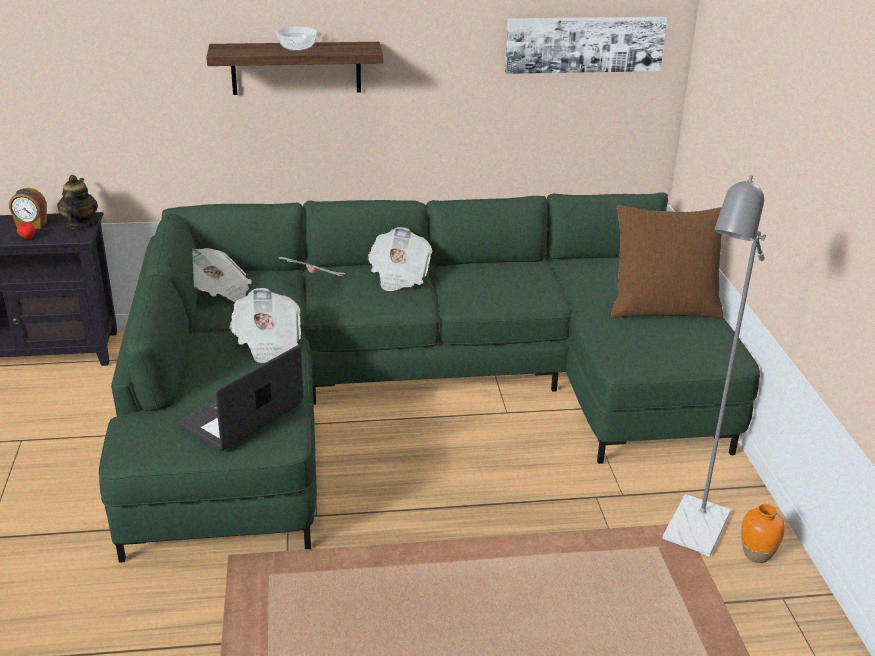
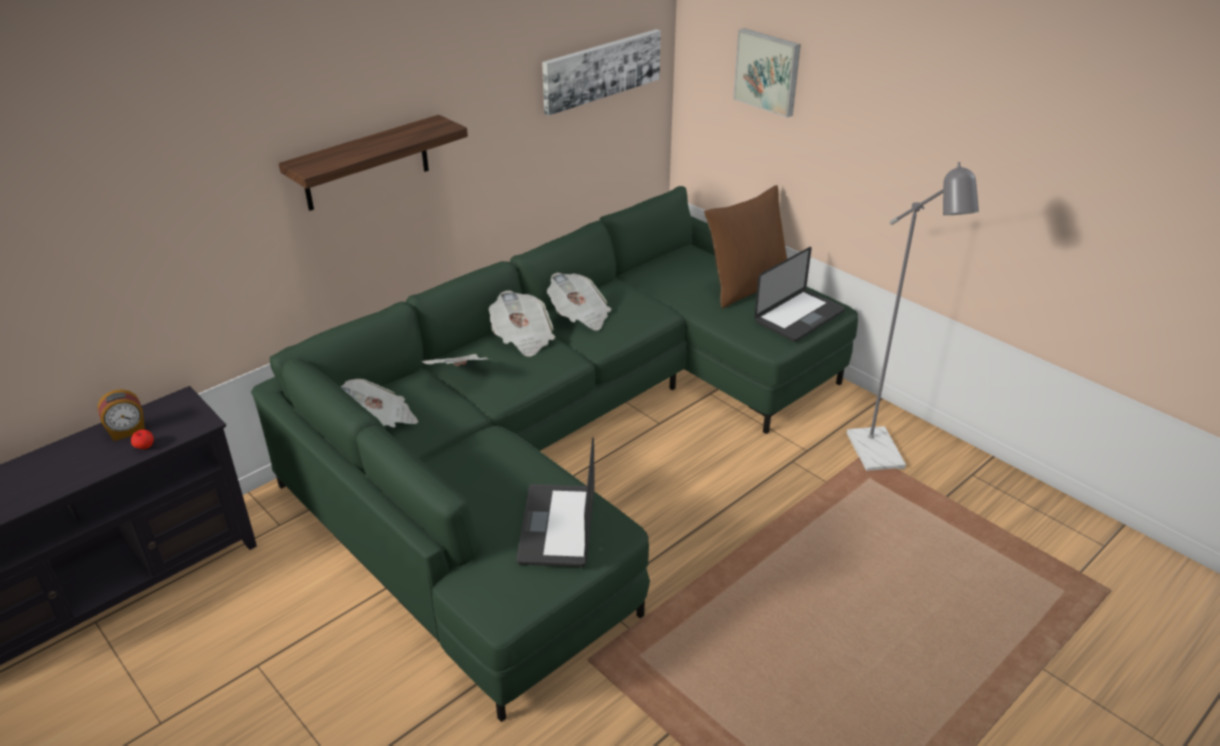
camera: 35 degrees left, 5 degrees up
(80, 224) = (184, 408): teapot -> none
(267, 343) = (490, 450): newspaper -> newspaper (580, 316)
(298, 47) = (377, 142): bowl -> none
(682, 351) = (799, 317): none -> laptop
(741, 76) = (768, 71): none -> picture
(756, 554) = (928, 451): orange vase -> none

